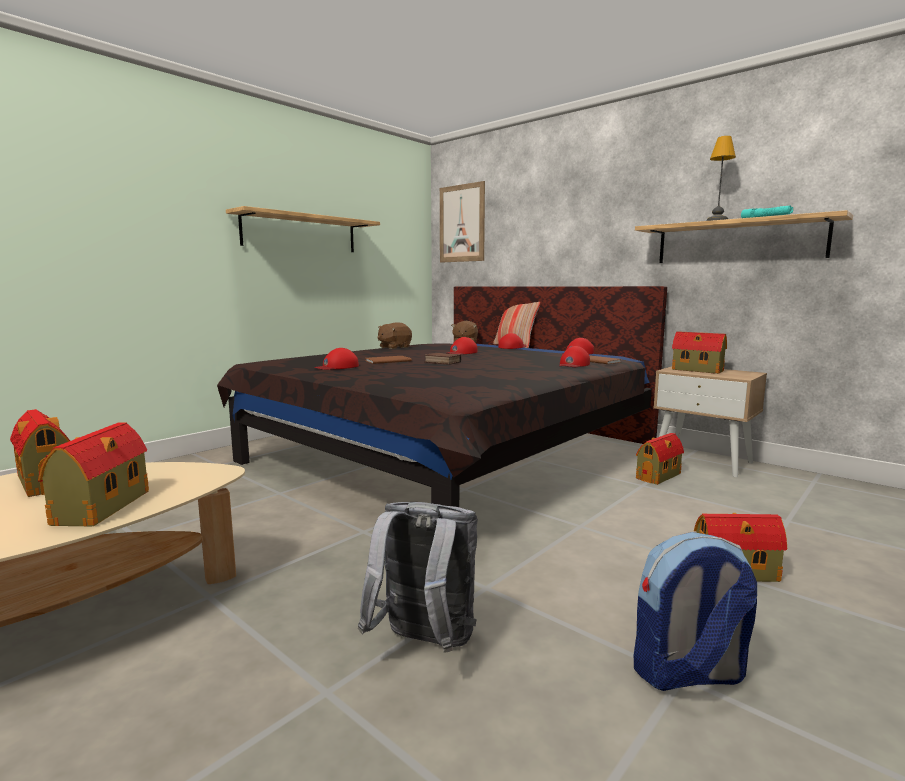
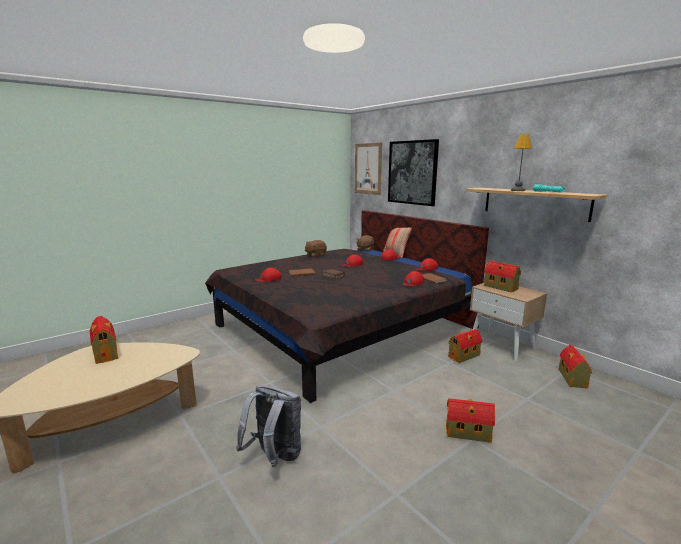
camera: 10 degrees right, 5 degrees up
(100, 508) = (125, 375): toy house -> toy house (572, 379)
(300, 233) = (260, 183): shelf -> none
(536, 220) = (412, 172): none -> picture
(687, 674) = (400, 493): backpack -> none

